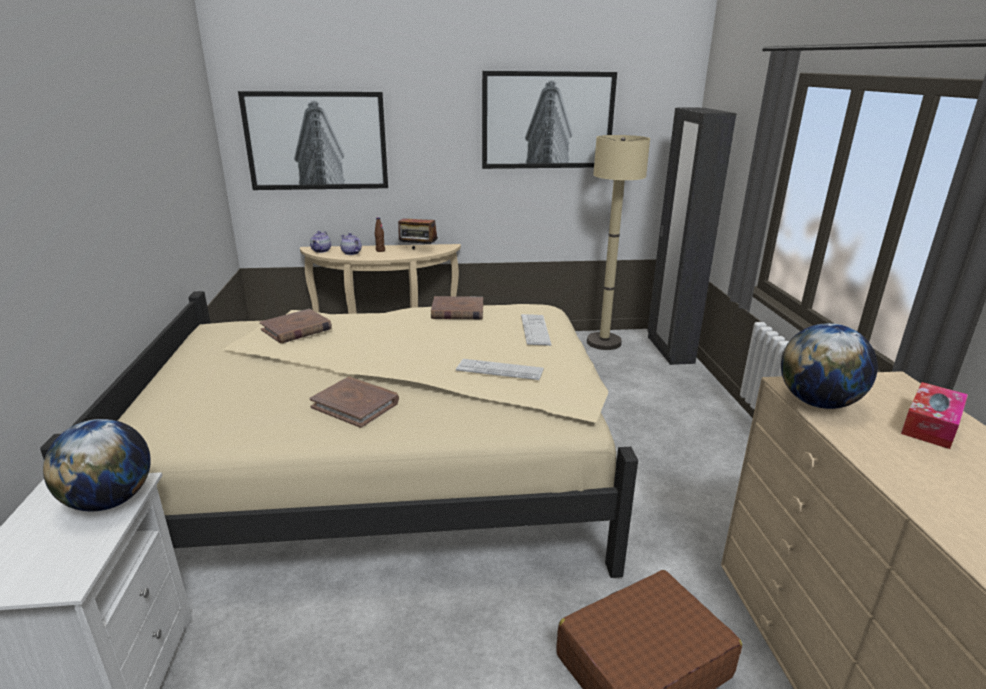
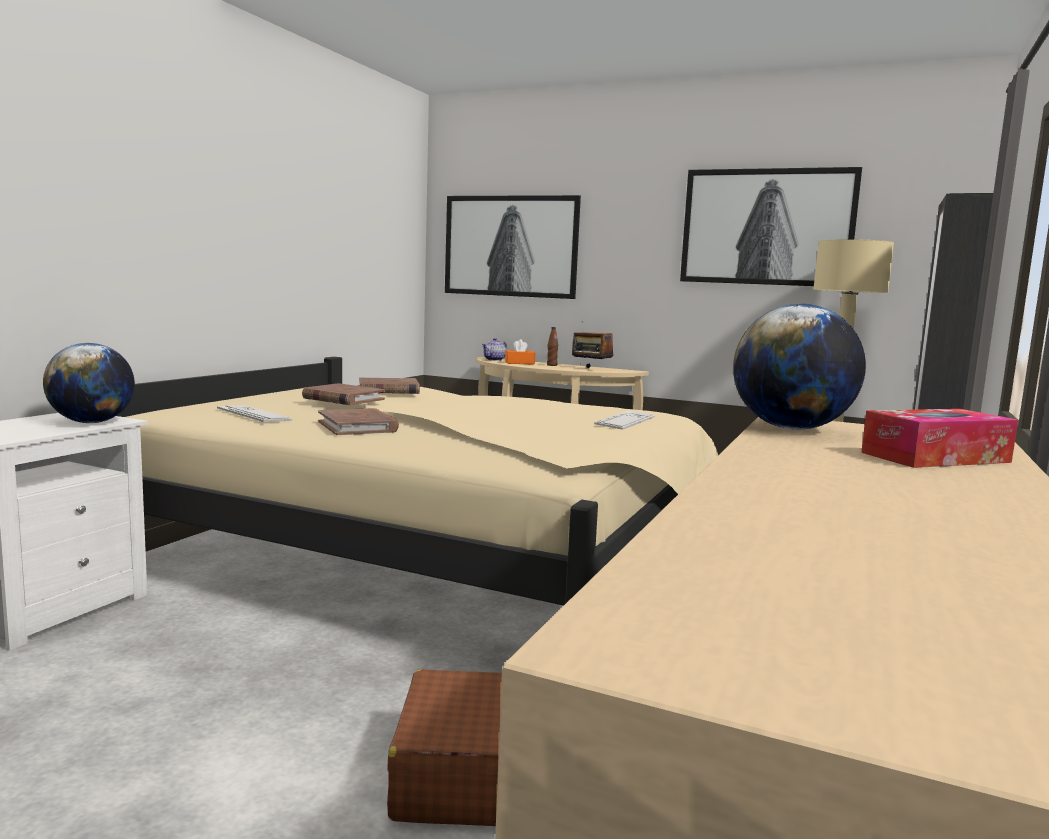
camera: 30 degrees right, 15 degrees down
(351, 253) = (519, 363): teapot -> orange tissue box
(457, 311) = (564, 403): brown book -> brown book (343, 399)
(499, 370) = (529, 430): keyboard -> keyboard (253, 415)

